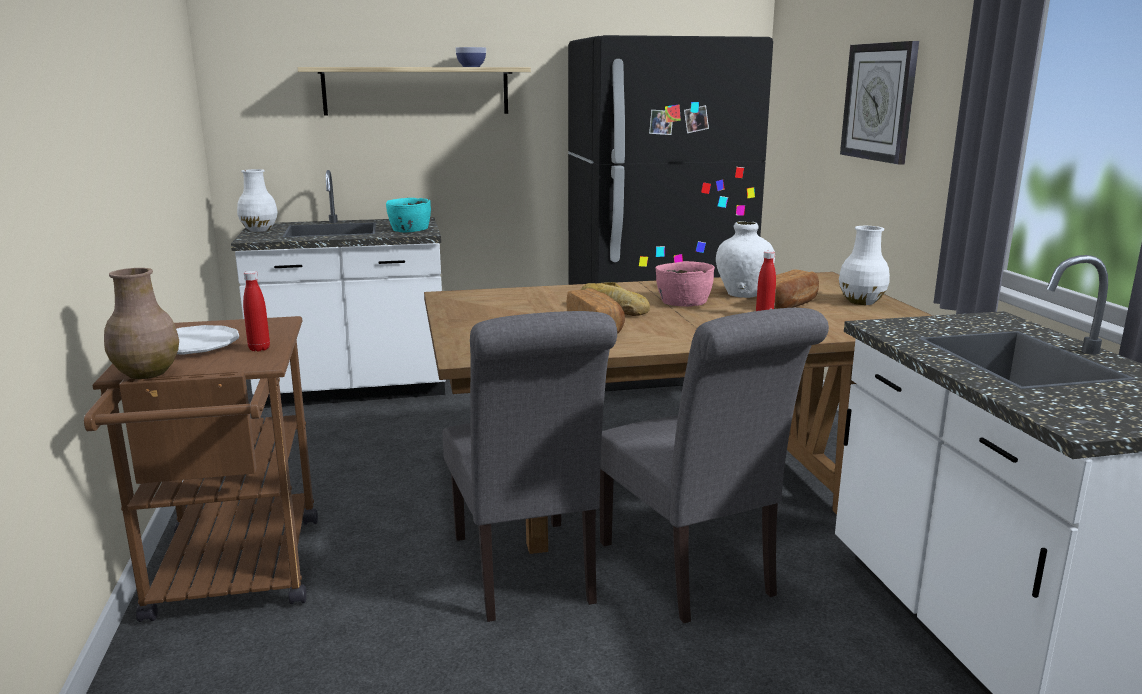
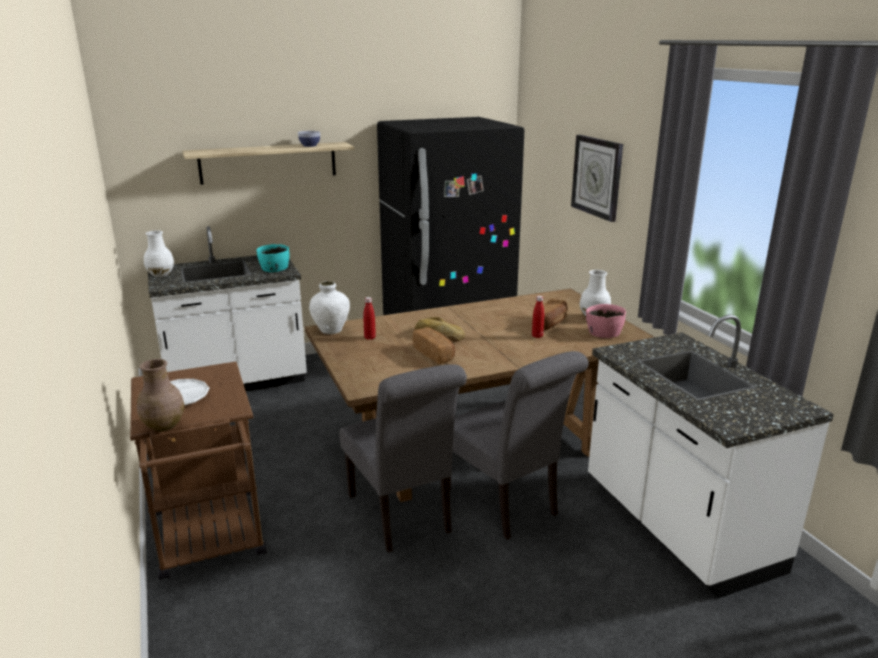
camera: 10 degrees left, 5 degrees up
(259, 349) = (225, 396): red bottle -> red bottle (370, 338)
(683, 302) = (482, 325): pink bowl -> pink bowl (603, 333)
(743, 294) = (518, 315): white vase -> white vase (331, 330)

